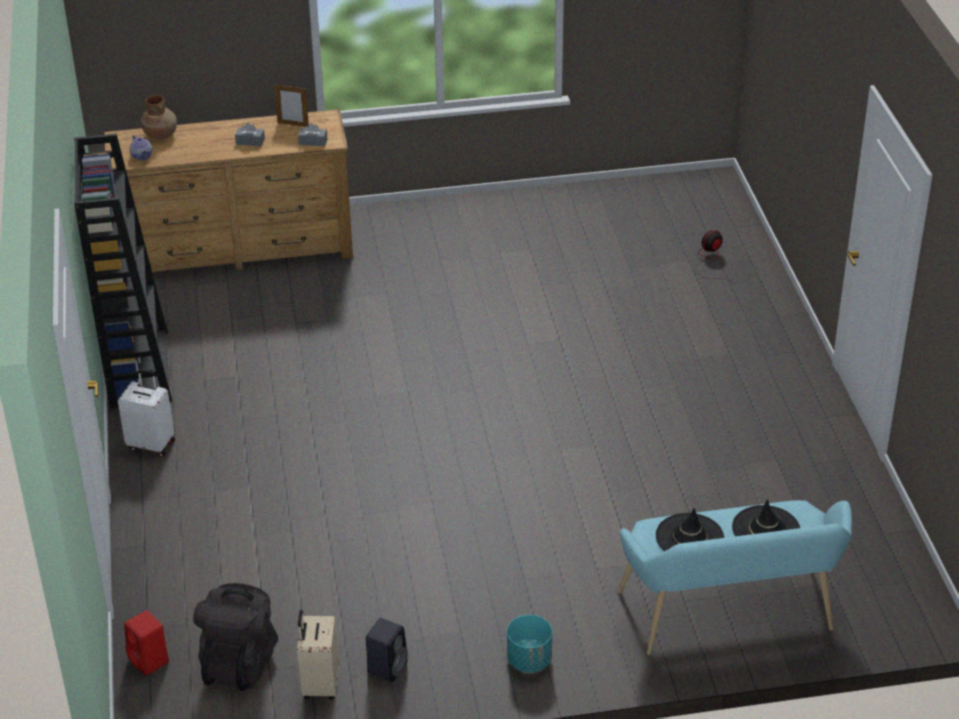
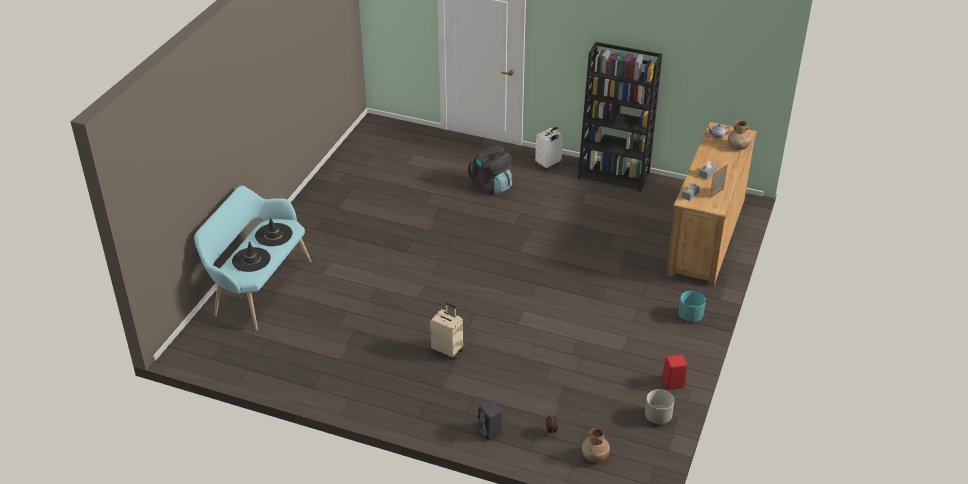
camera: 120 degrees right, 0 degrees up
(150, 661) = (407, 131): red speaker -> red speaker (672, 383)
(240, 662) = (383, 150): black backpack -> black backpack (492, 185)
(319, 684) = (350, 165): beige suitcase -> beige suitcase (448, 350)
(387, 667) = (340, 184): black speaker -> black speaker (490, 431)
(529, 660) = (301, 220): turquoise planter -> turquoise planter (690, 316)
(611, 197) = (657, 417): none -> grey planter
(711, 217) = (595, 456): none -> brown vase

